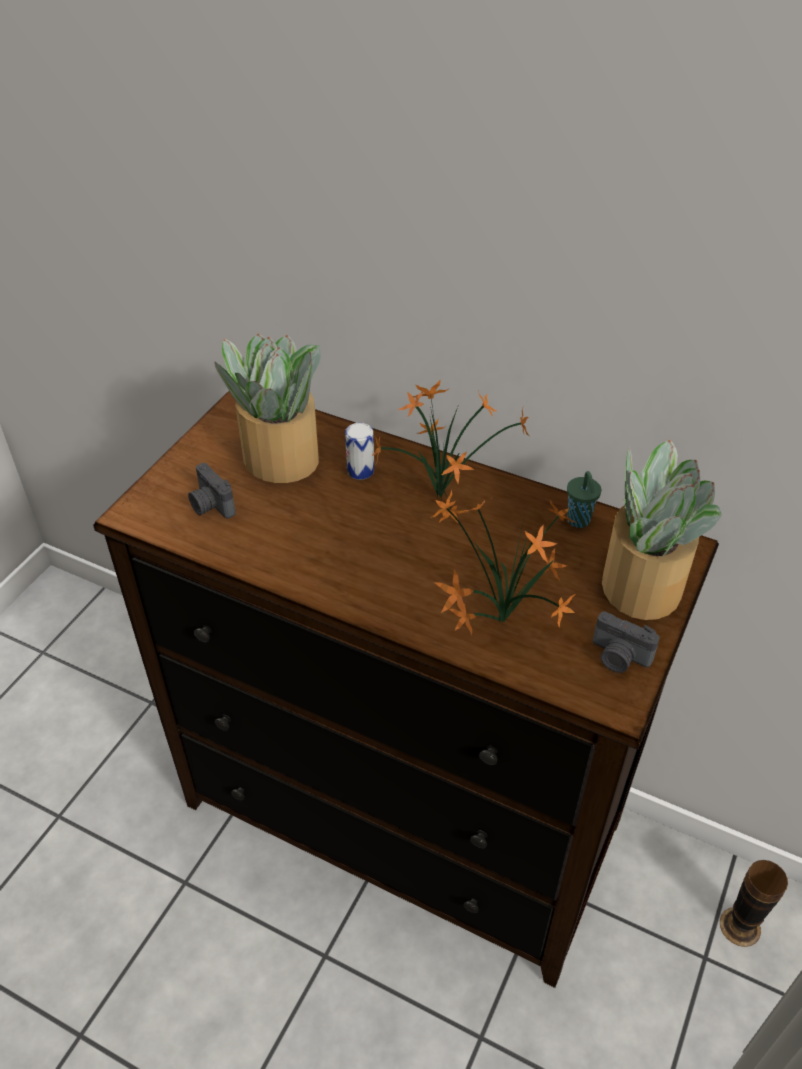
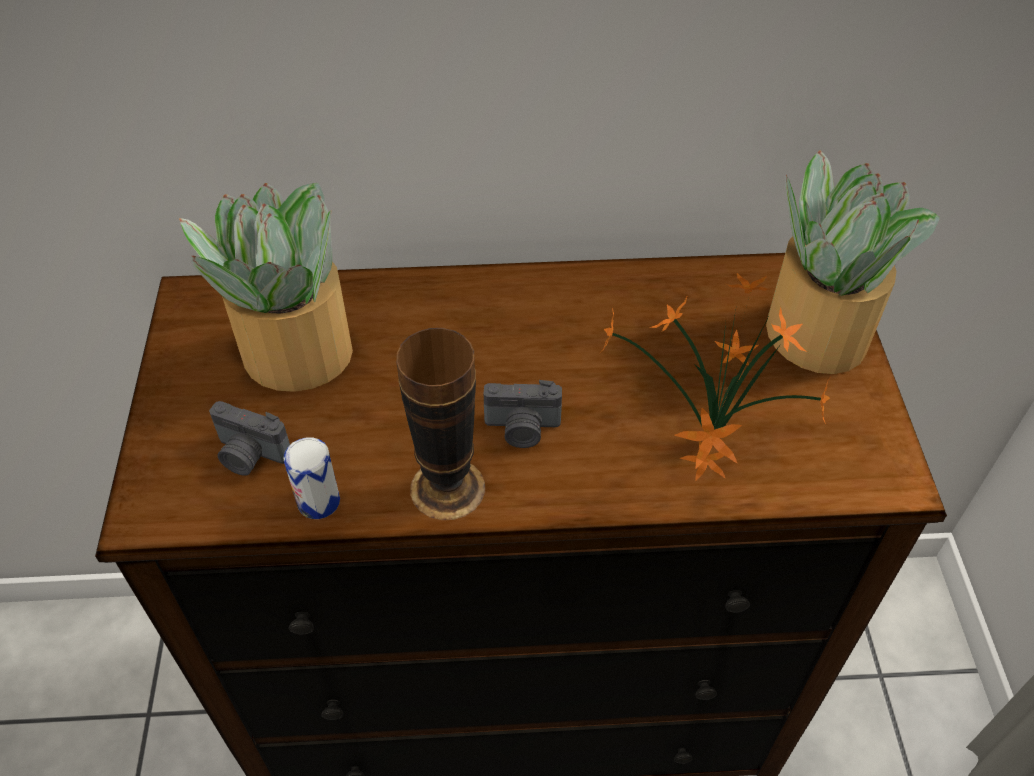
camera: 30 degrees left, 5 degrees up
(360, 470) = (410, 328): can -> can (318, 501)
(440, 495) = (526, 319): potted plant -> none
(579, 521) = (699, 287): green cup -> none
(618, 657) = (857, 426): camera -> camera (522, 429)
(740, 926) = (890, 627): vase -> vase (447, 488)

